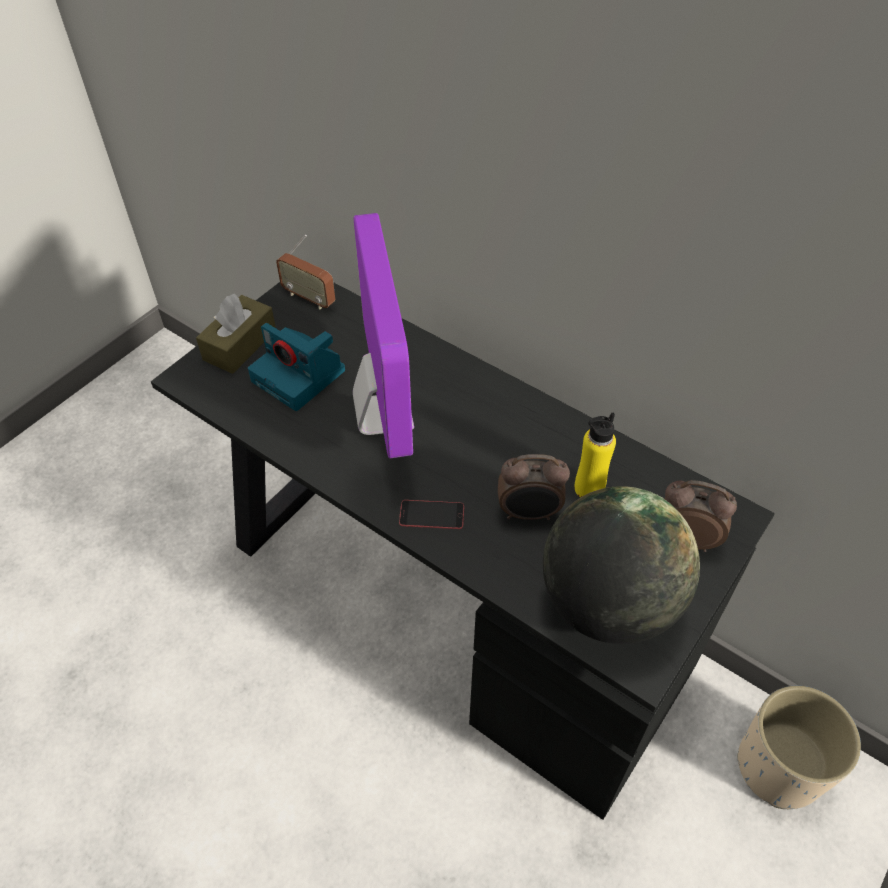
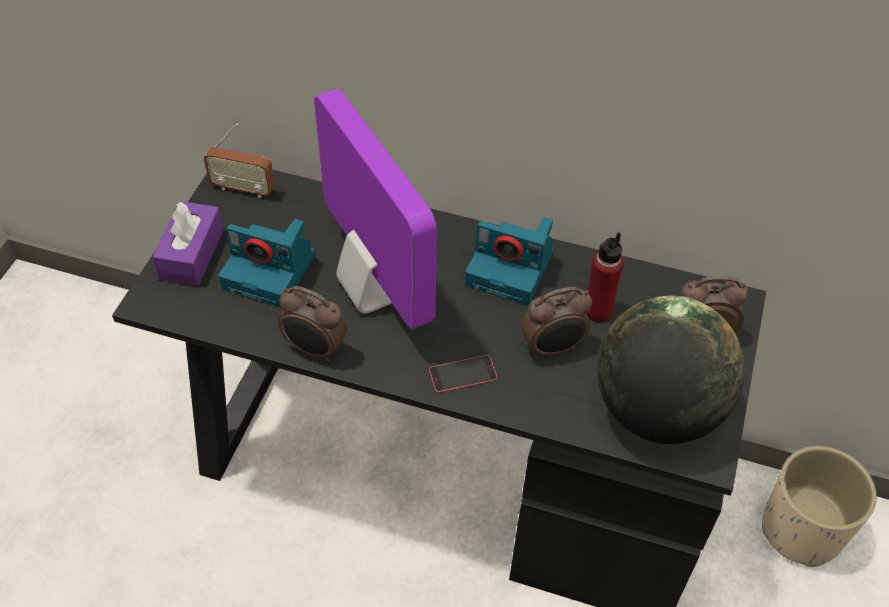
camera: 20 degrees left, 0 degrees up
(240, 345) = (192, 254): brown tissue box -> purple tissue box
(306, 456) = (314, 349): none -> alarm clock
(521, 427) = (511, 269): none -> camera
(589, 488) = (597, 311): yellow bottle -> red bottle

